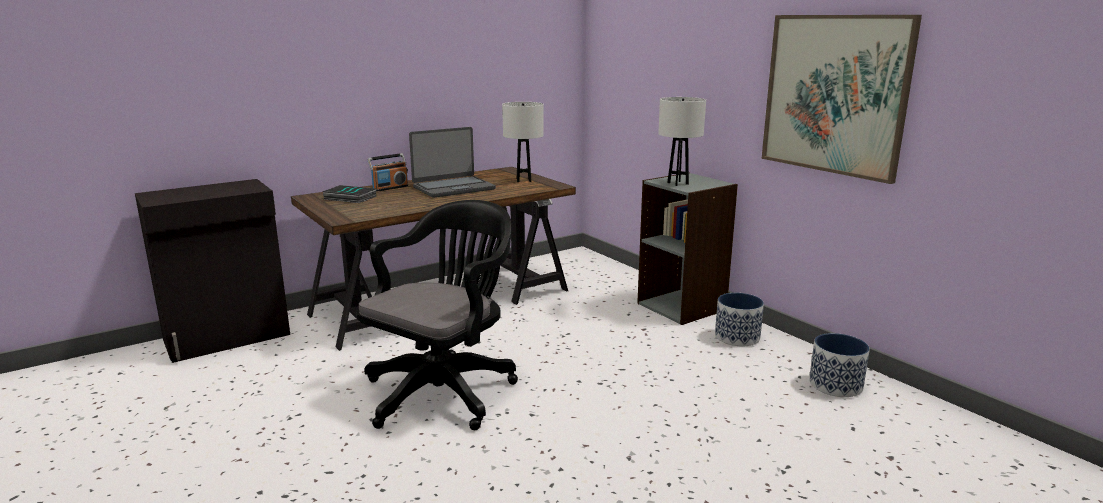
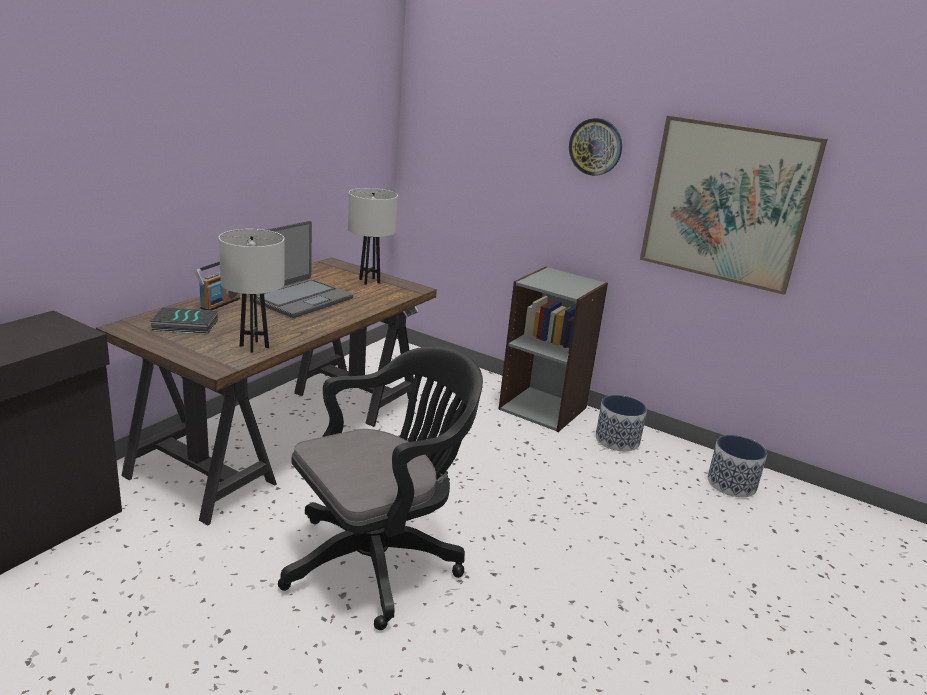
camera: 25 degrees left, 5 degrees up
(445, 390) = (379, 560): black office chair -> black office chair turned 45 degrees clockwise
(678, 183) = (553, 285): white table lamp -> white table lamp (254, 346)
(723, 55) = (595, 146): none -> wall clock

